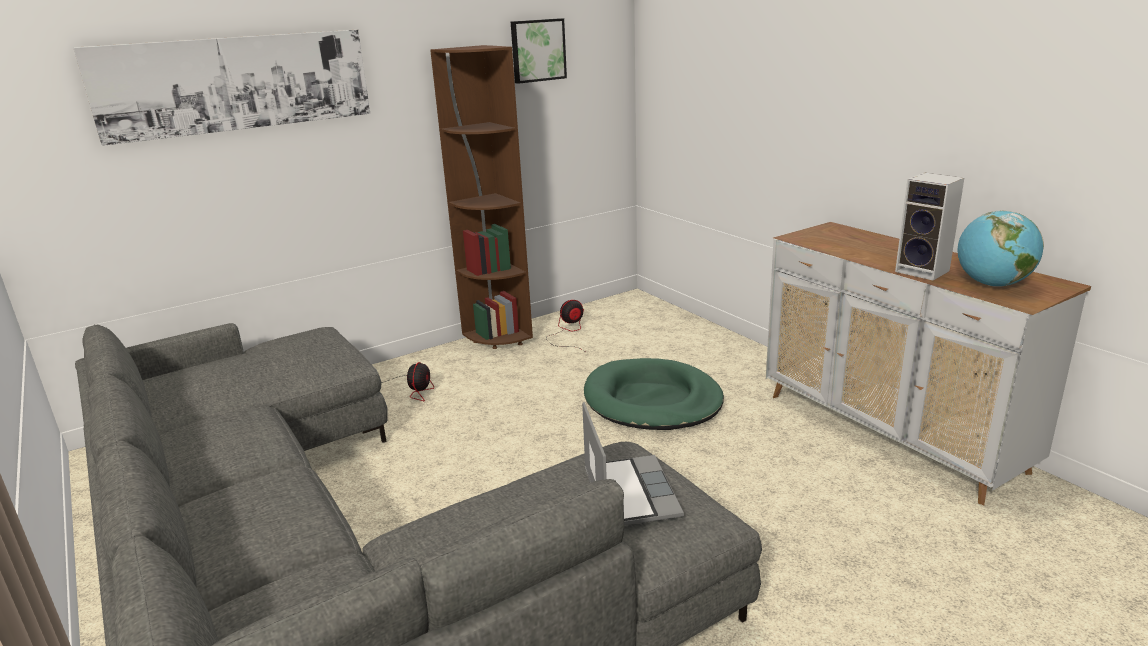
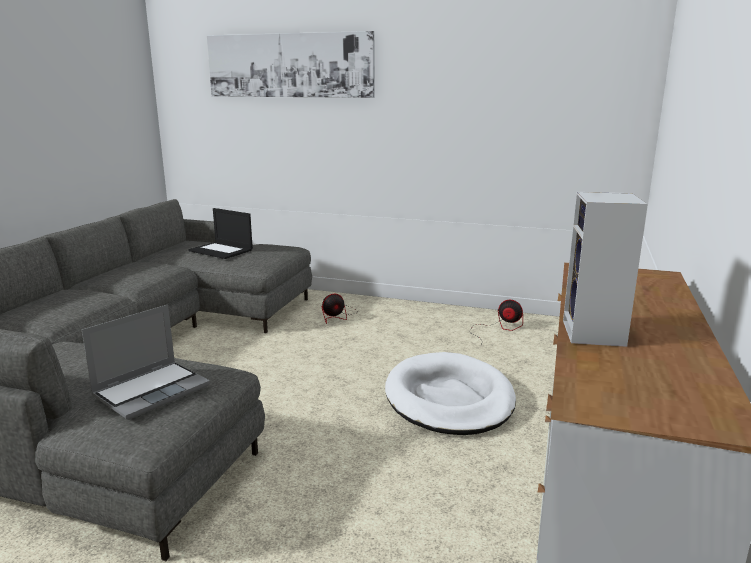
camera: 50 degrees right, 5 degrees down
(255, 367) = (222, 250): none -> laptop
(498, 342) = (440, 313): brown bookcase -> none
(537, 50) = (539, 58): picture -> none
(652, 400) = (449, 399): green dog bed -> white dog bed
(992, 284) = (623, 377): globe -> none

